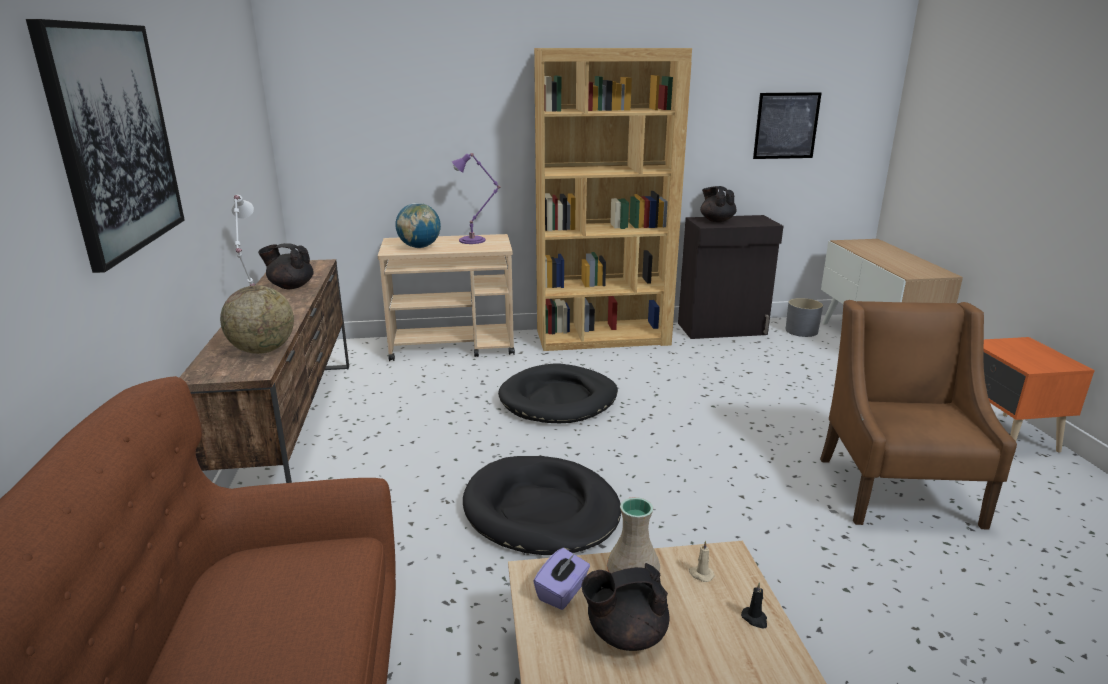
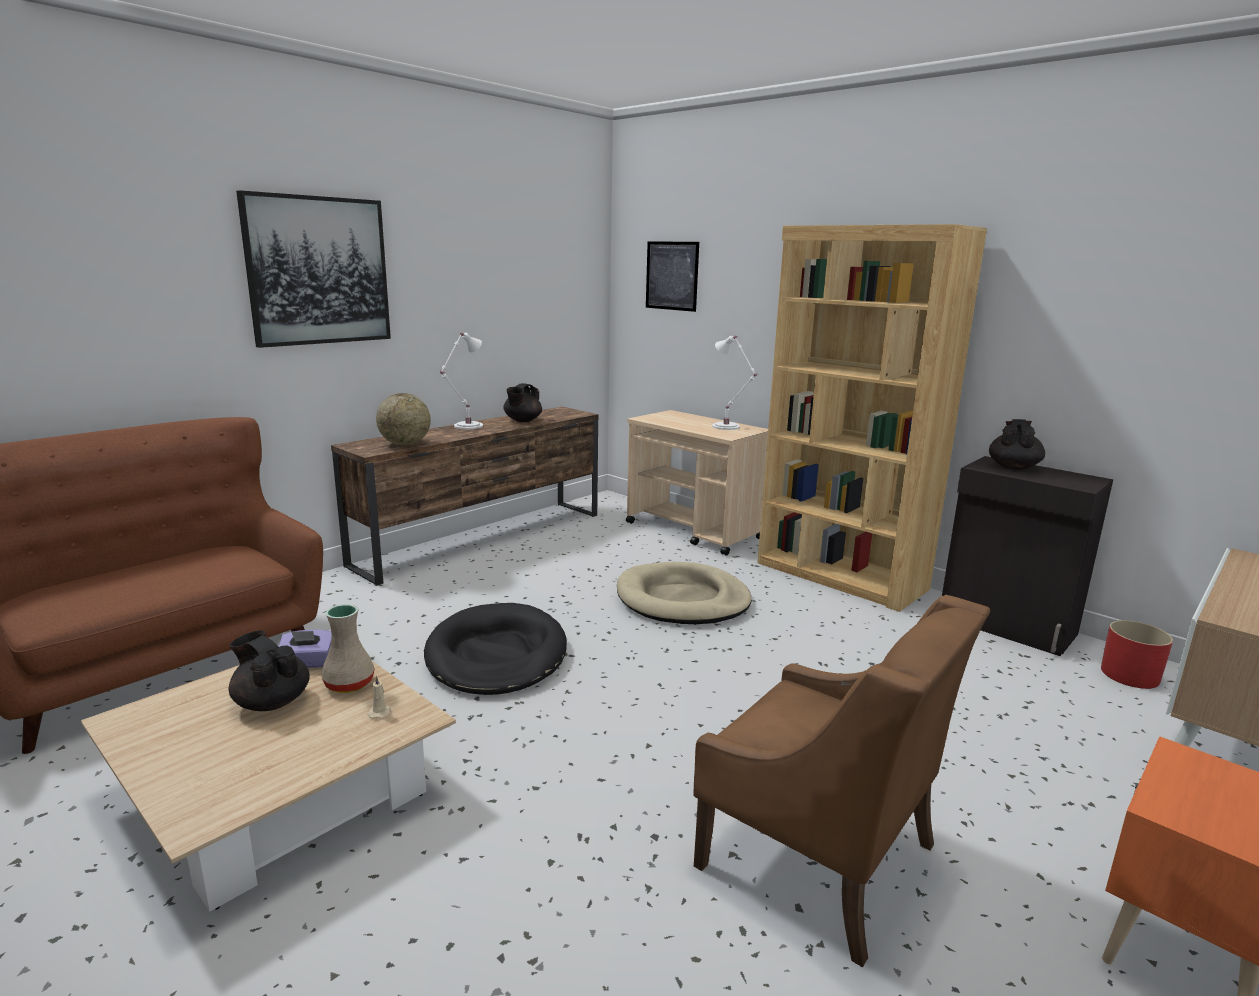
camera: 50 degrees right, 5 degrees down
(291, 286) = (522, 420): black teapot -> black teapot turned 120 degrees counterclockwise
(419, 247) = (672, 421): globe -> none
(474, 240) = (727, 427): purple table lamp -> white table lamp
(558, 399) = (682, 600): black dog bed -> beige dog bed
(755, 619) = (332, 755): black candle -> none
(786, 126) = (1171, 348): picture -> picture (672, 276)
(801, 331) = (1130, 675): grey planter -> red planter
(897, 490) = (819, 857): brown armchair -> brown armchair turned 75 degrees clockwise

